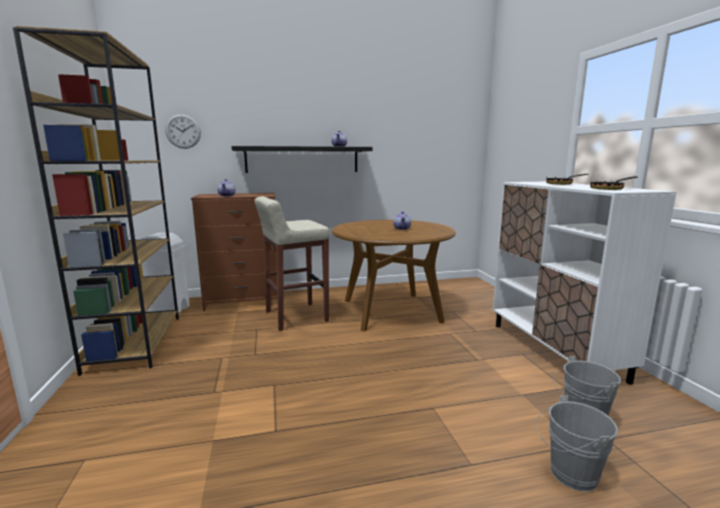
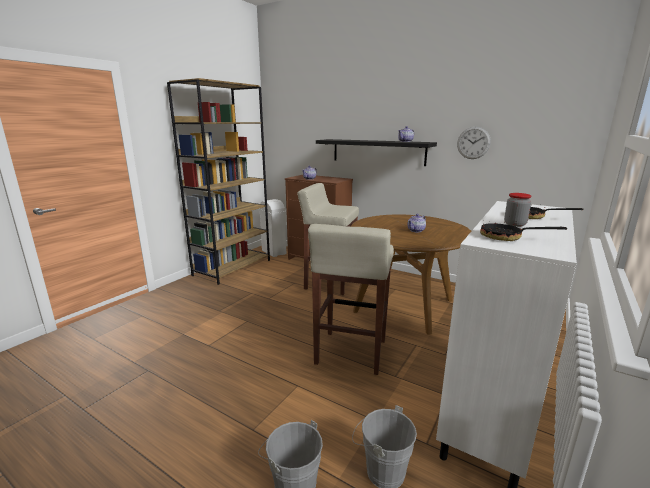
camera: 45 degrees right, 5 degrees up
(183, 131) = (298, 127): wall clock -> wall clock (473, 143)
(421, 361) = (350, 353): none -> beige stool
(577, 186) = (515, 224): none -> jar

